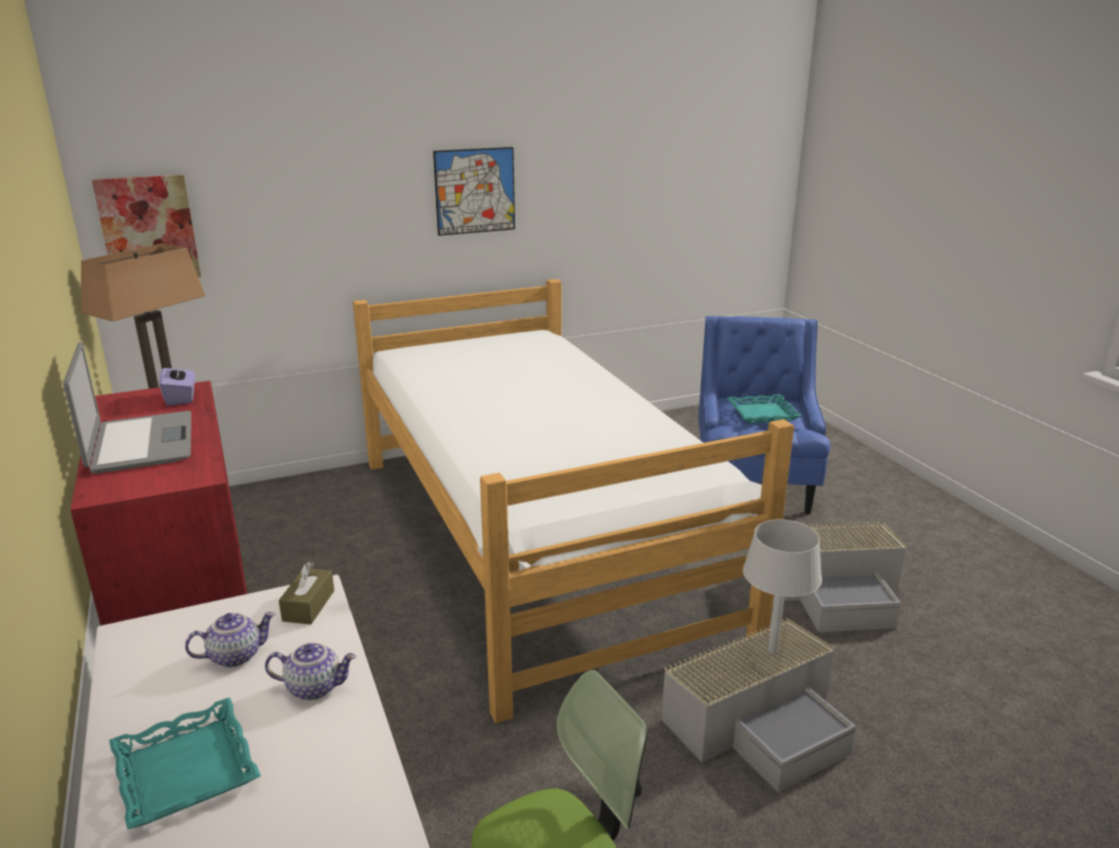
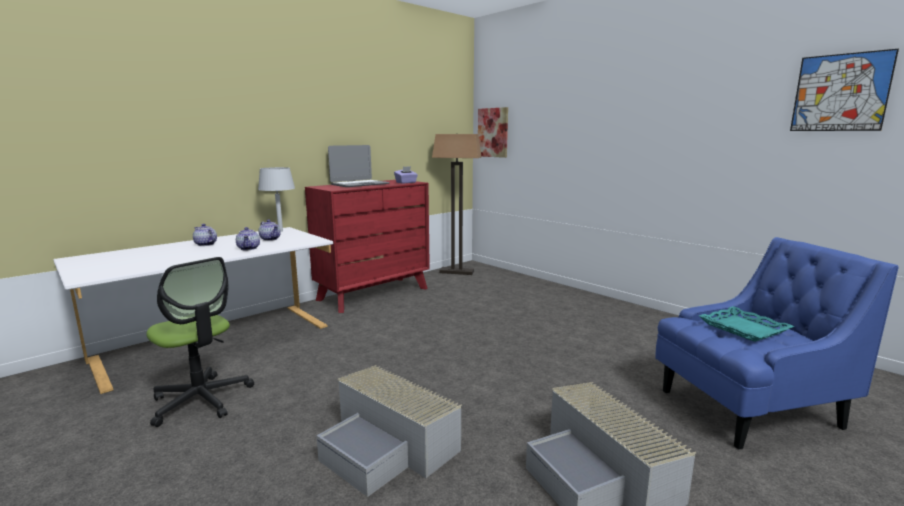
camera: 70 degrees right, 10 degrees down
(187, 770) = (205, 244): turquoise tray -> teapot
(308, 605) = (306, 241): brown tissue box -> none
(475, 191) = (647, 122): picture -> picture (840, 92)
(535, 538) = (536, 336): bed -> none
(772, 650) = (407, 397): grey table lamp -> grey table lamp (280, 231)

